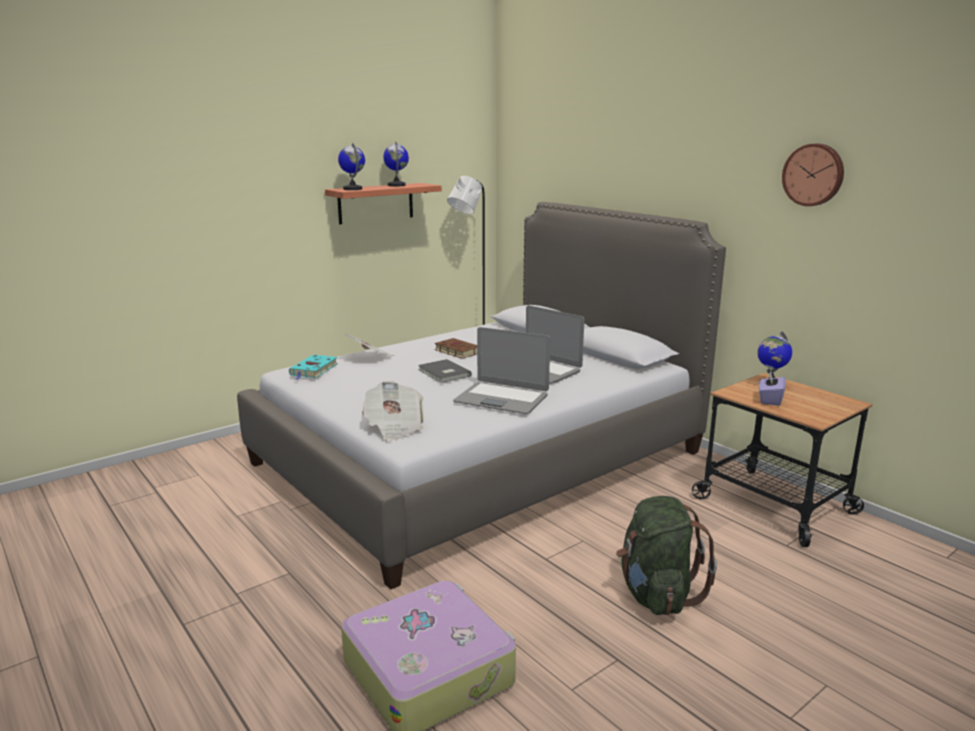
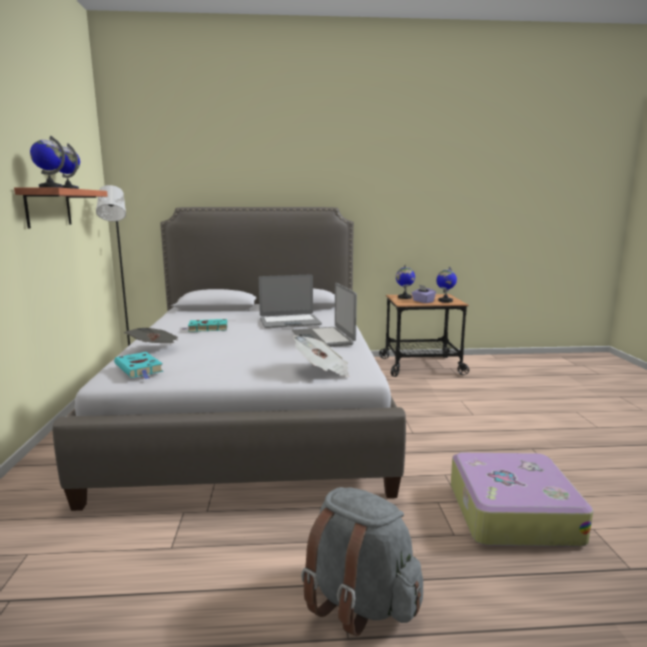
camera: 55 degrees left, 5 degrees down
(225, 616) = (358, 601): none -> grey backpack
(443, 373) = (245, 339): grey book -> none
(456, 351) = (207, 328): brown book -> turquoise book
(502, 399) = (323, 338): laptop -> laptop turned 105 degrees clockwise
(656, 595) = (478, 418): green backpack -> none
(809, 411) = (445, 301): none -> globe
(814, 175) = (399, 173): wall clock -> none

